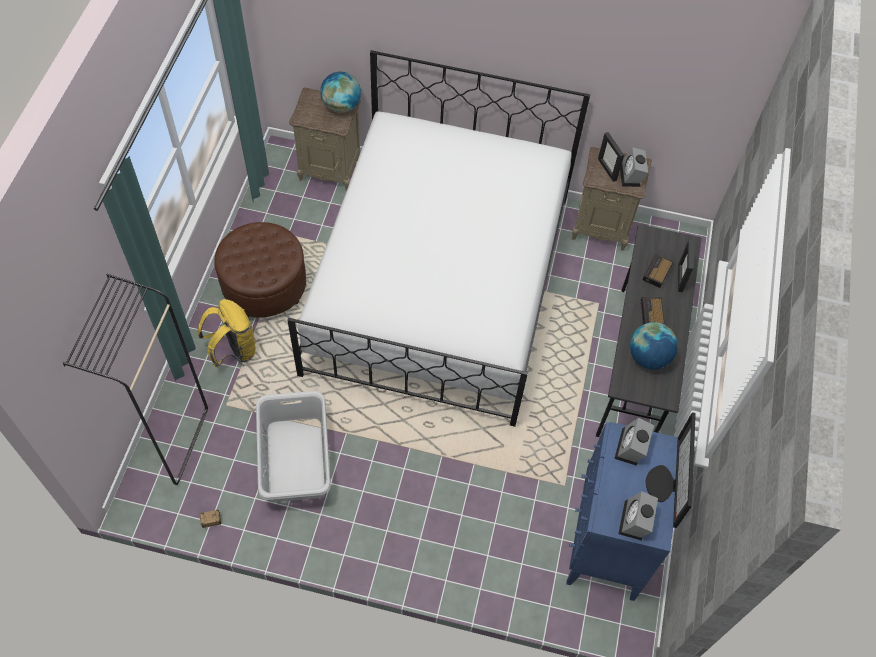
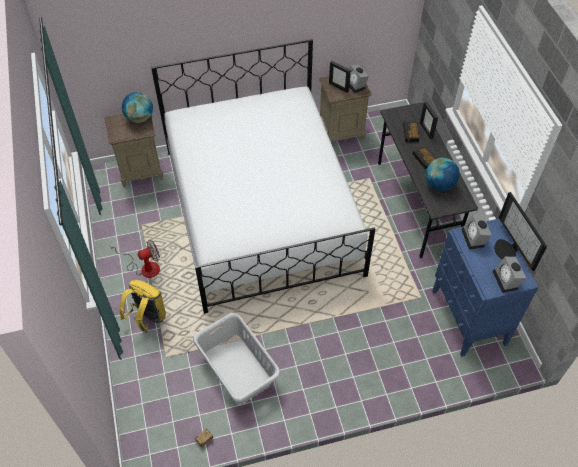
camera: 25 degrees left, 5 degrees down
(170, 440) = (140, 400): black clothes rack -> none
(265, 288) = (144, 267): brown ottoman -> fan

